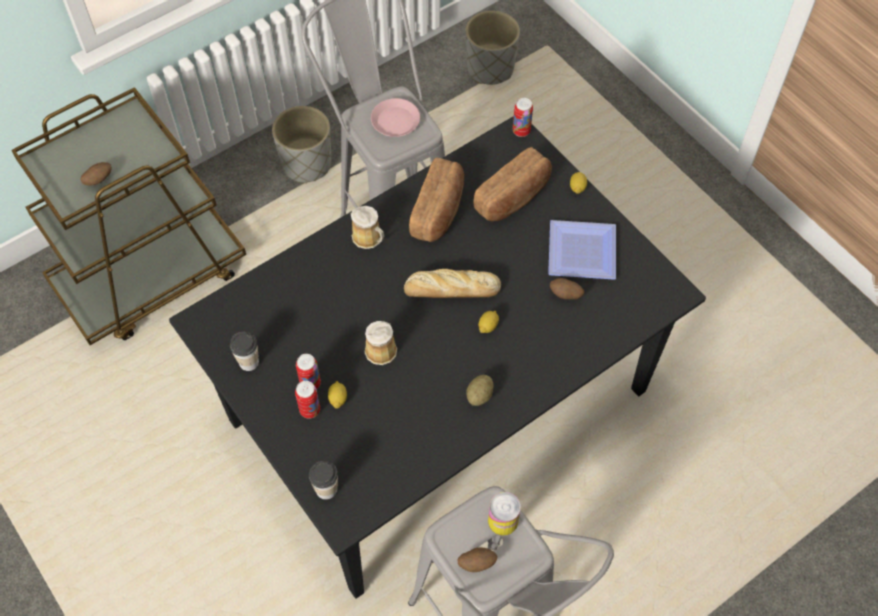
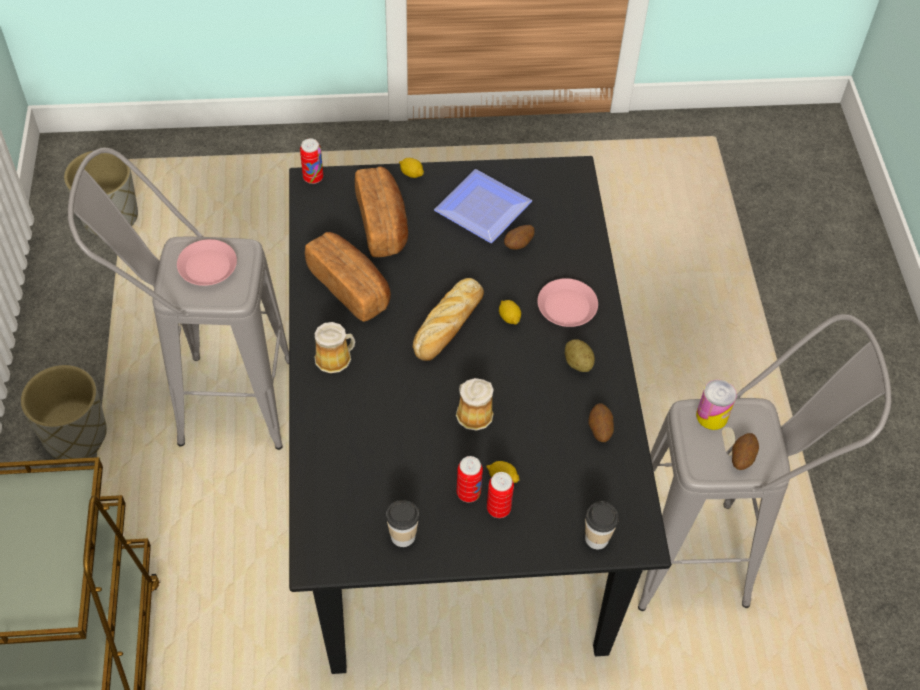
camera: 60 degrees left, 5 degrees down
(99, 180) = (45, 569): potato -> potato (599, 430)
(529, 360) = (567, 306): none -> pink plate

